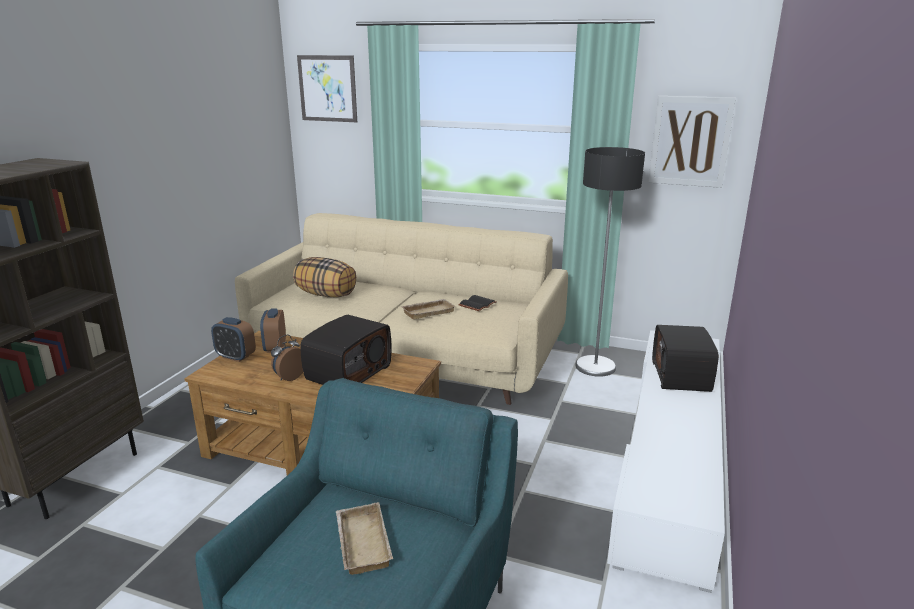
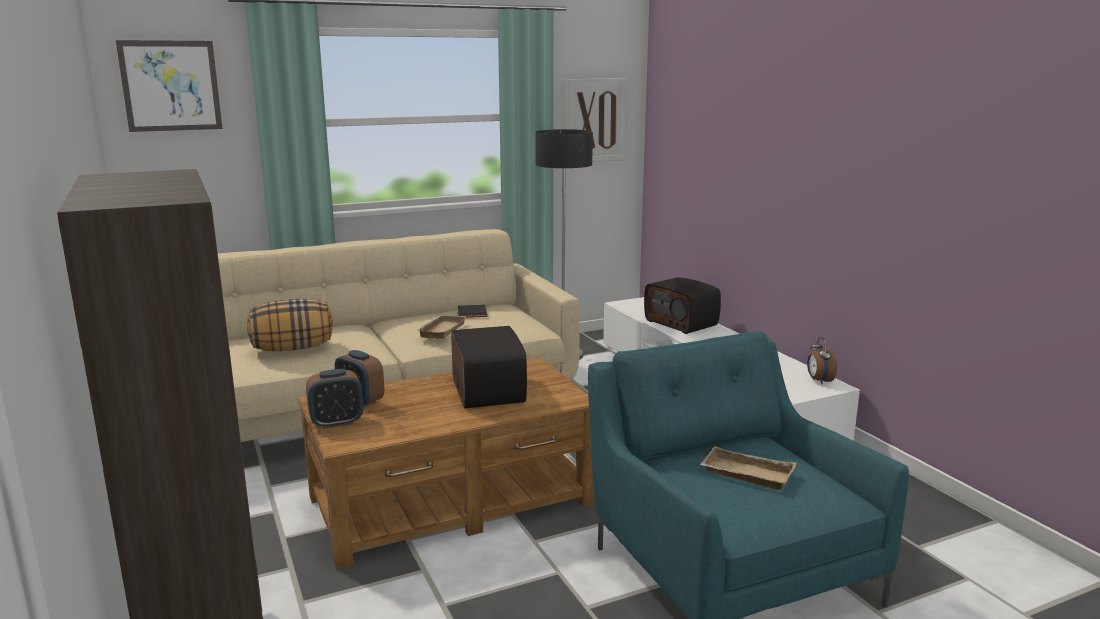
camera: 45 degrees left, 5 degrees down
(289, 377) = (440, 414): alarm clock -> alarm clock (819, 381)

